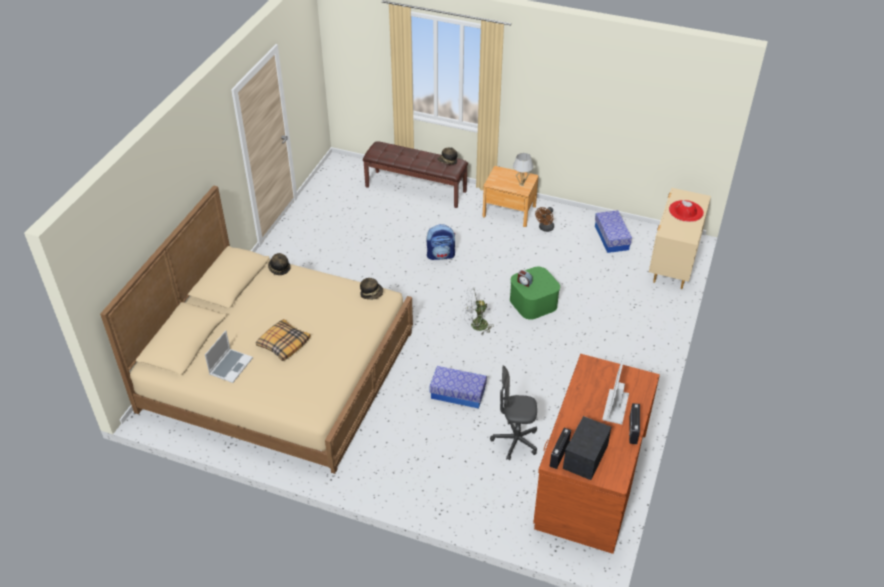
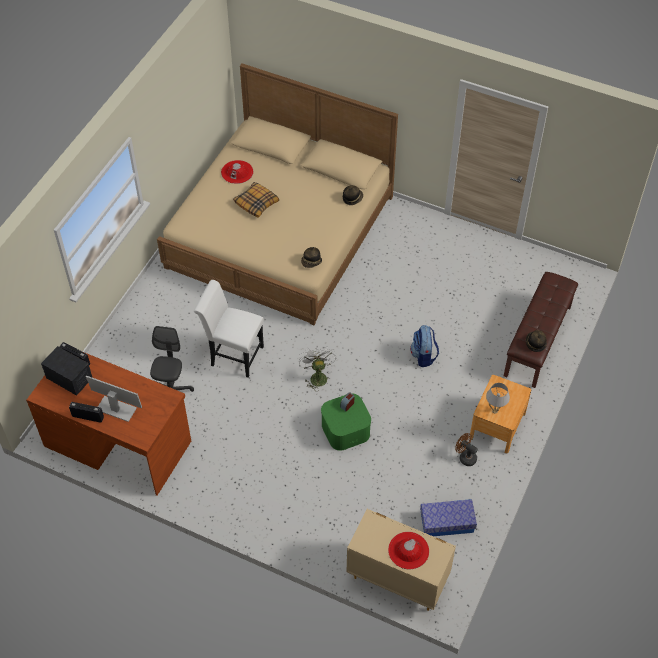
camera: 95 degrees right, 10 degrees up
(231, 366) = (237, 172): laptop -> red hat
(458, 393) = (233, 355): storage box -> white chair

